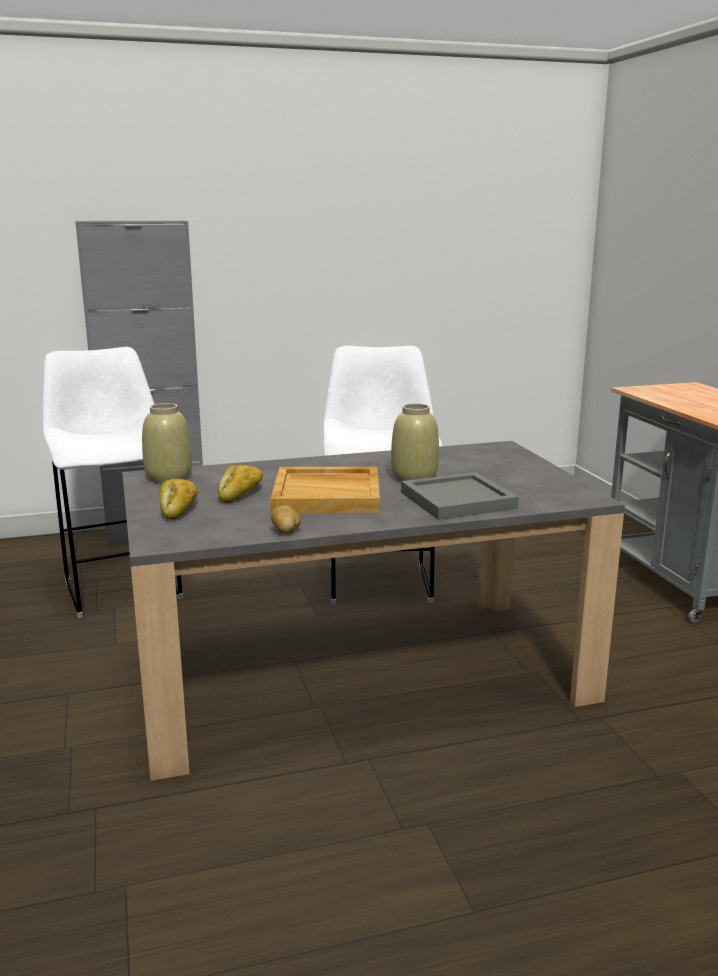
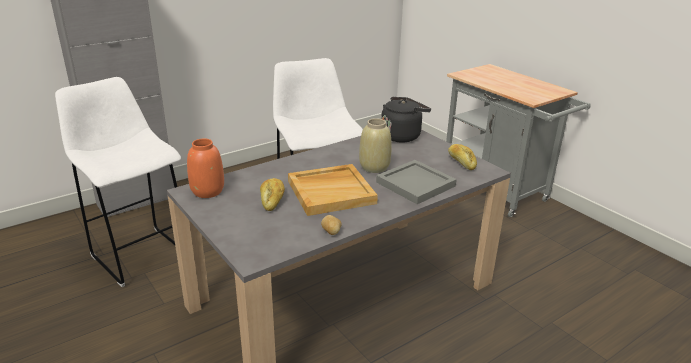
camera: 20 degrees left, 10 degrees up
(169, 478) = (208, 191): beige vase -> orange vase
(179, 509) = (240, 222): bread -> bread (461, 162)
(489, 452) = (402, 136): none -> black kettle

